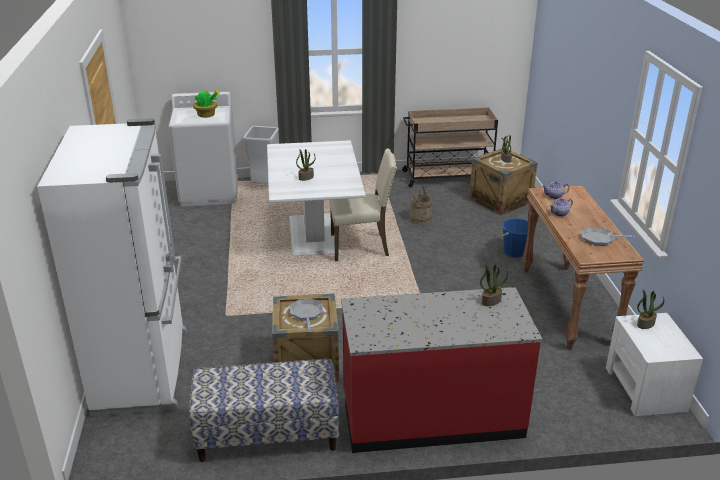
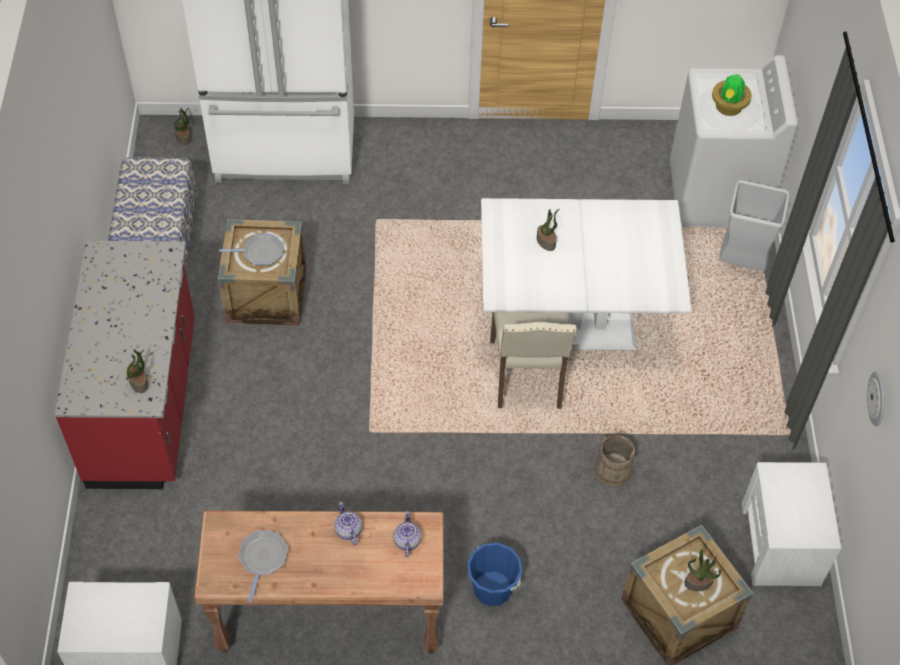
camera: 95 degrees right, 25 degrees up
(432, 58) = (877, 398): none -> wall clock
(447, 177) = (780, 544): beige cart -> white nightstand
(645, 324) = (143, 612): potted plant -> potted plant (183, 137)

